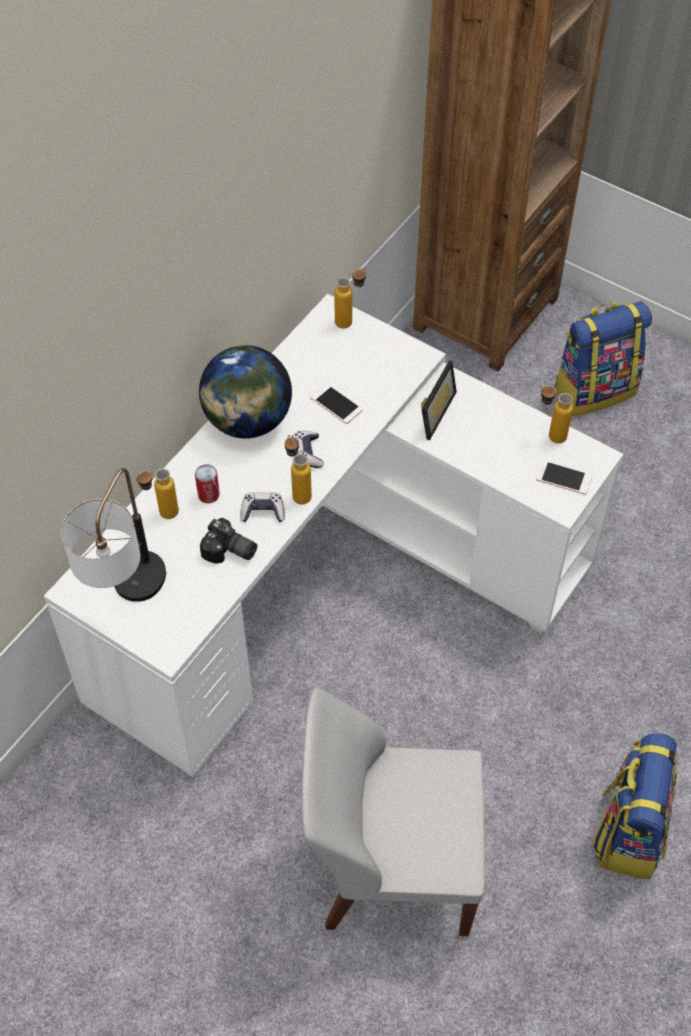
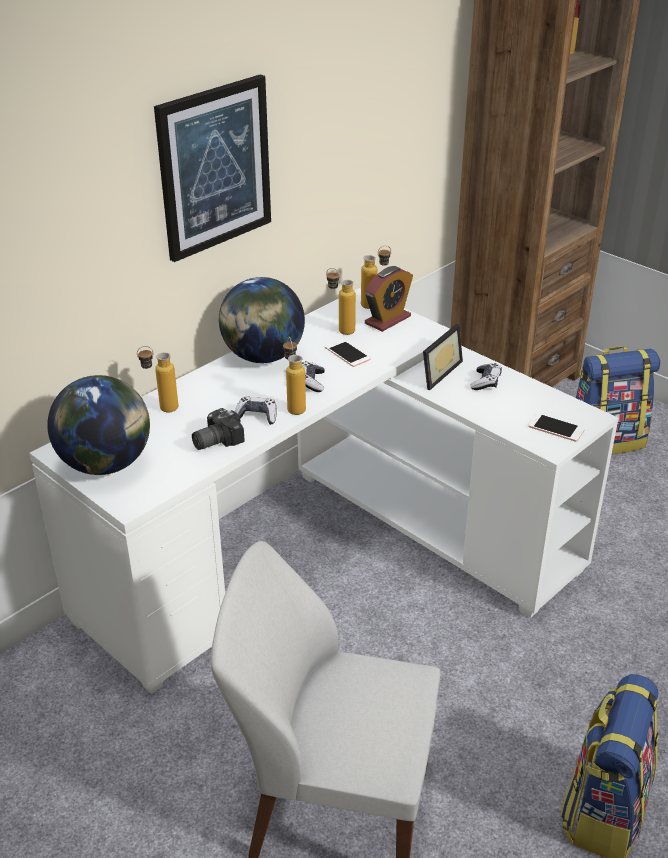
camera: 10 degrees right, 20 degrees down
(128, 600) = (106, 464): table lamp -> globe
(186, 265) = (214, 167): none -> picture
(208, 494) = (210, 400): can -> none
(229, 552) = (215, 440): camera -> camera turned 105 degrees clockwise
(368, 344) = (387, 320): none -> alarm clock
(485, 420) = (486, 382): none -> game controller
(549, 435) = (547, 398): bottle -> bottle (340, 330)

